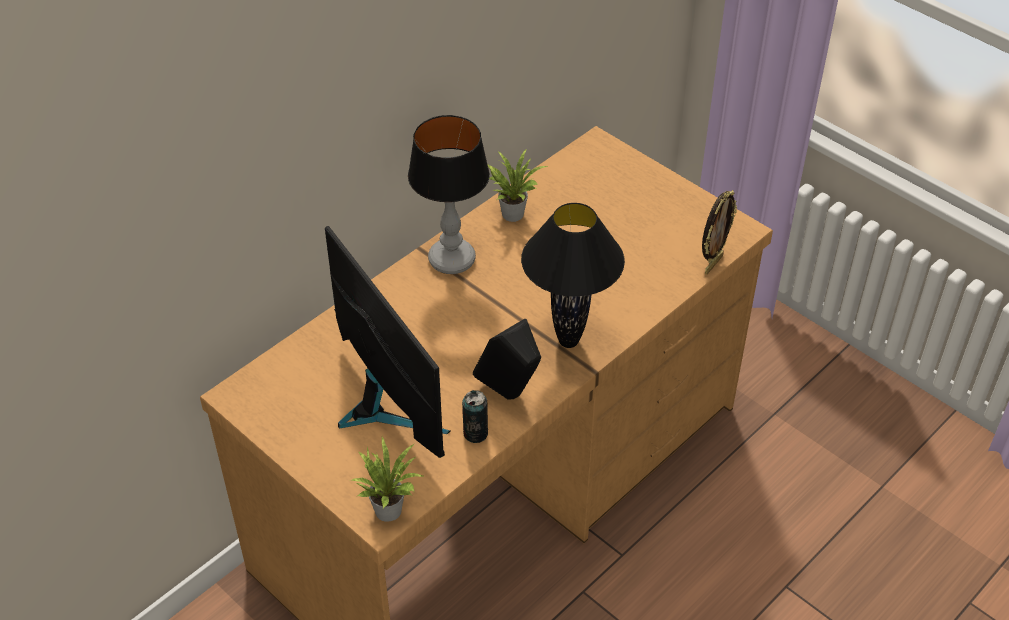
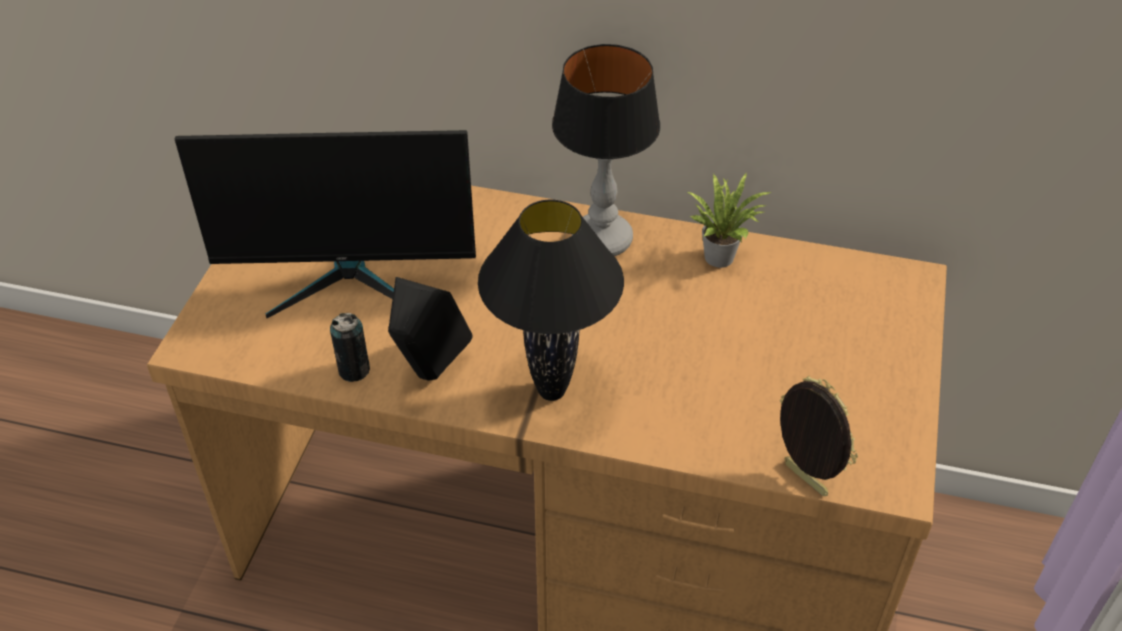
camera: 60 degrees right, 0 degrees up
(384, 405) = (349, 281): monitor -> monitor turned 60 degrees clockwise
(389, 507) = (210, 346): potted plant -> none
(712, 264) = (803, 480): picture frame -> picture frame turned 135 degrees counterclockwise

